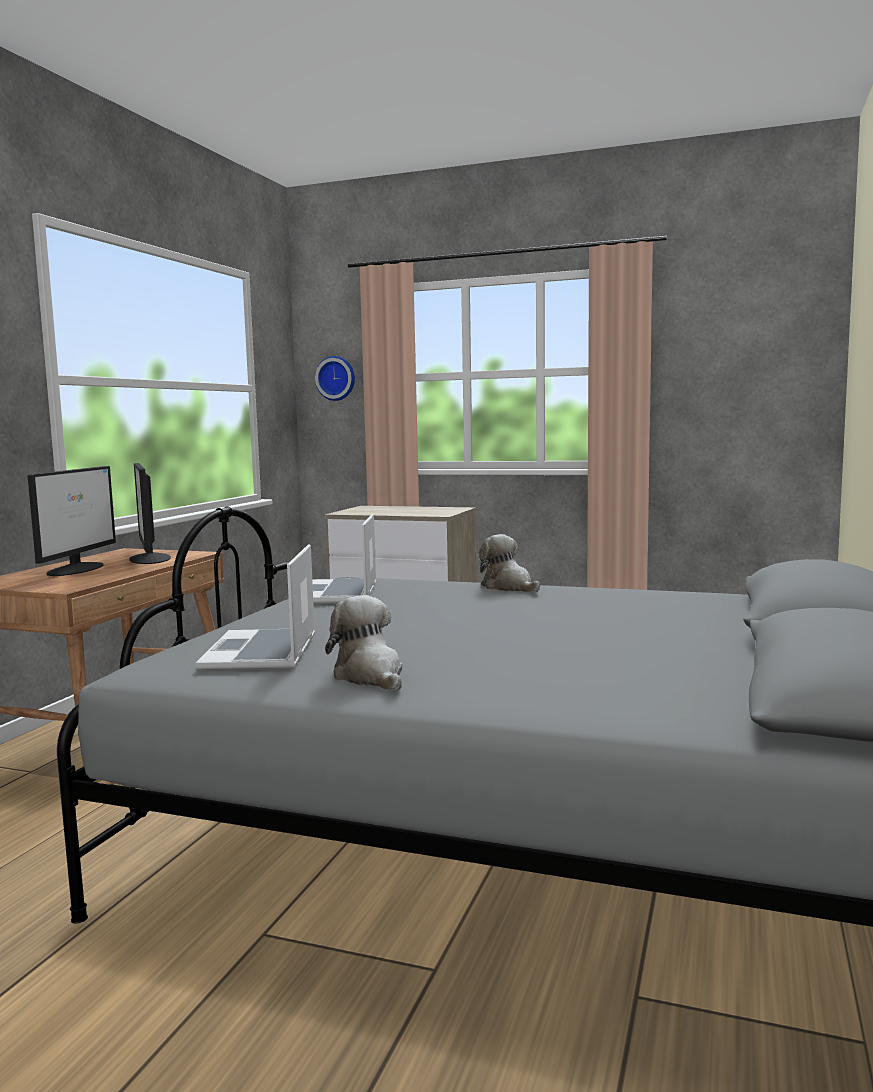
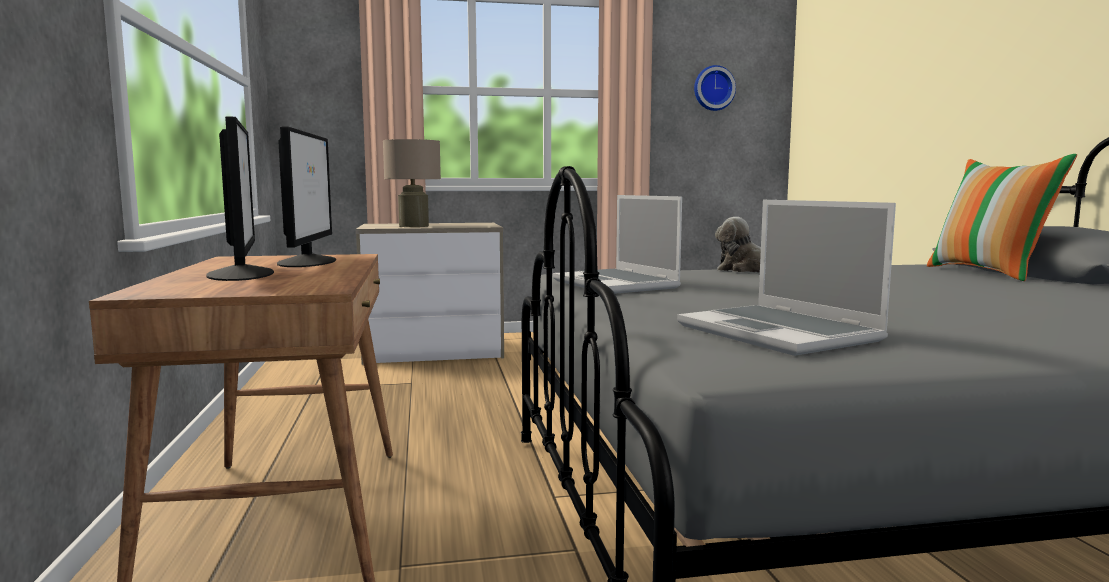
camera: 30 degrees left, 0 degrees up
(149, 558) = (308, 261): monitor -> monitor turned 135 degrees counterclockwise
(336, 378) = (322, 85): wall clock -> wall clock (713, 88)
(370, 676) = (977, 337): plush toy -> none
(382, 512) = (414, 226): none -> beige table lamp
(737, 613) = (989, 273): none -> pillow

